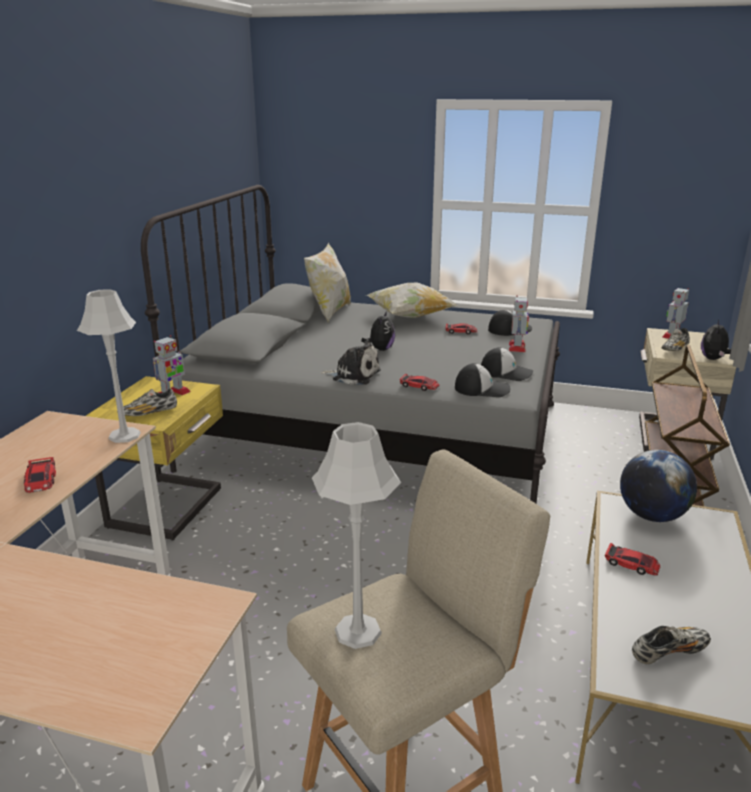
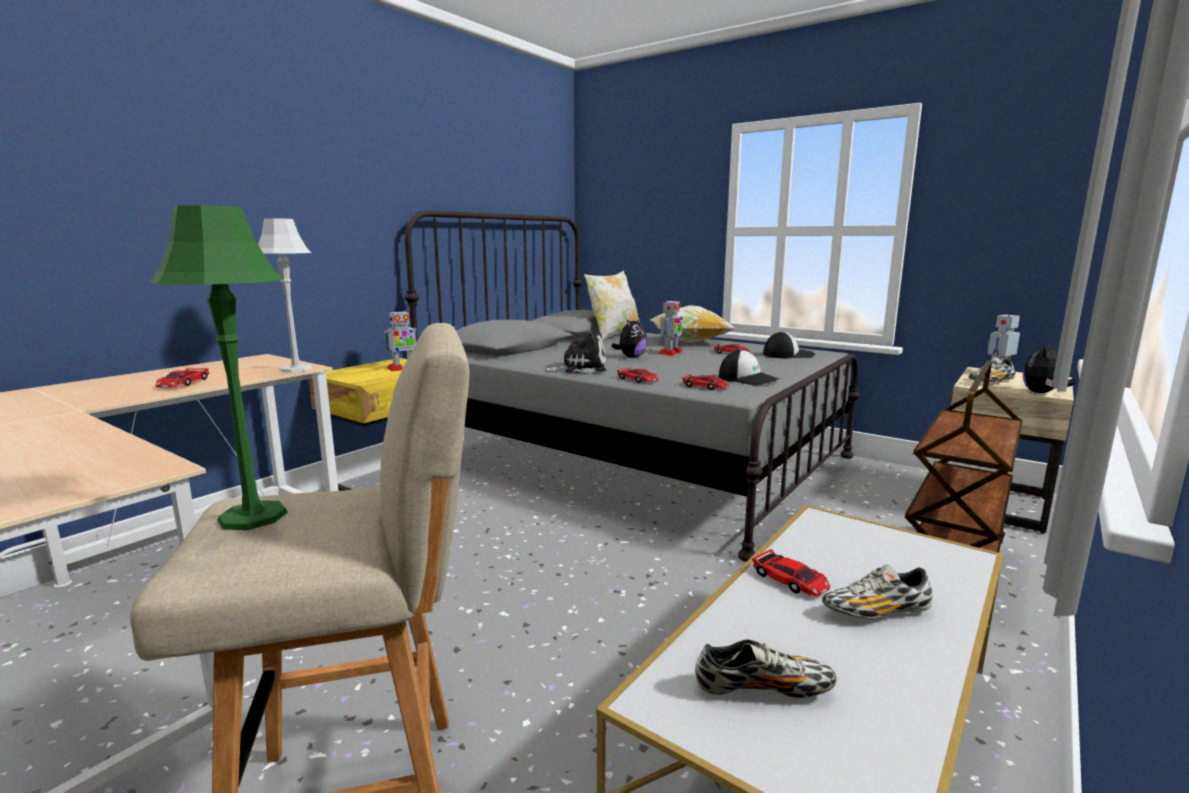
camera: 20 degrees right, 10 degrees down
(148, 413) = (366, 376): shoe -> shoe (876, 612)
(353, 375) = (580, 369): plush toy -> plush toy turned 45 degrees counterclockwise
(358, 631) = (253, 516): grey table lamp -> green table lamp
(482, 388) = (705, 386): cap -> toy car
(517, 347) = (782, 365): toy robot -> toy robot (670, 352)
(652, 516) = (863, 538): globe -> none

